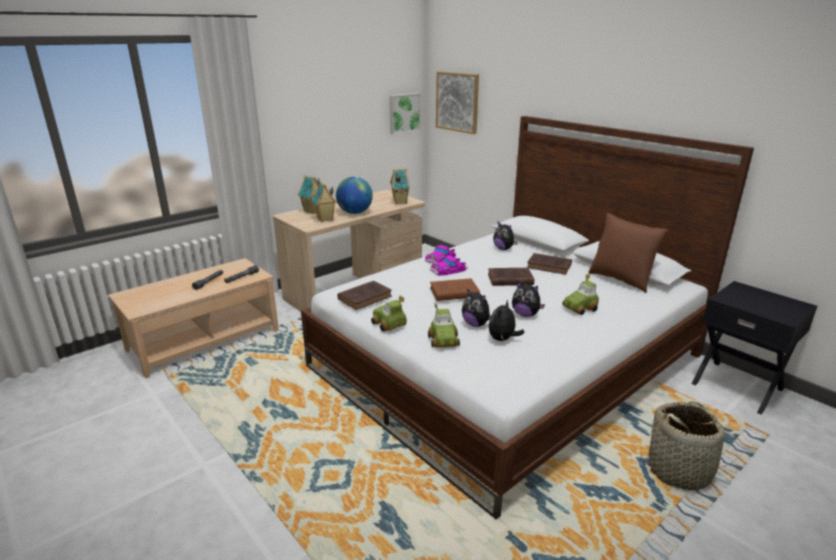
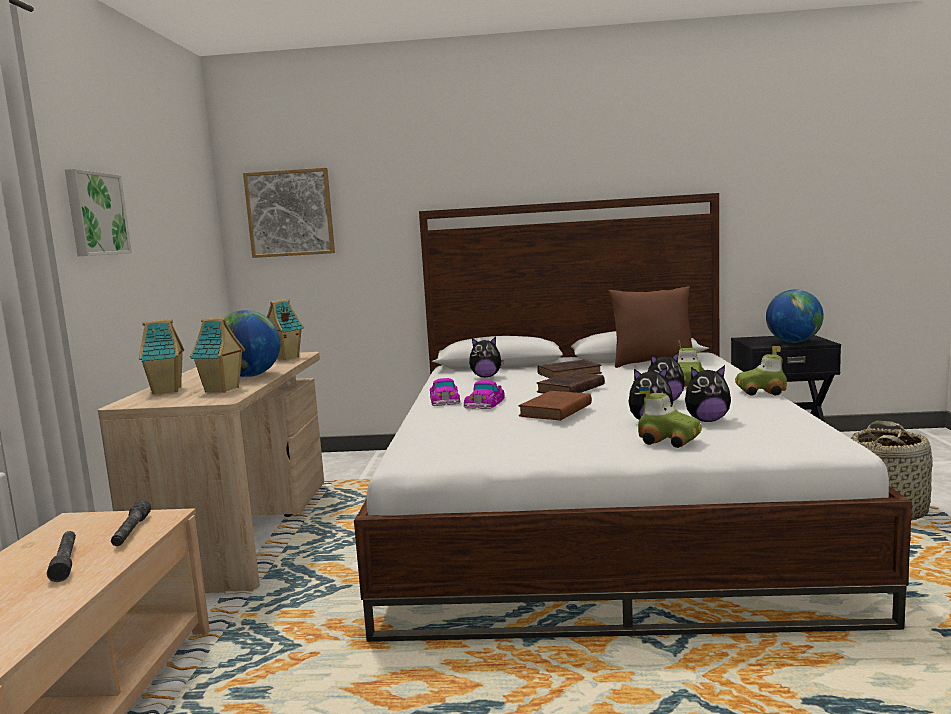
camera: 45 degrees left, 15 degrees down
(366, 297) = (472, 446): brown book -> none
(388, 324) = (574, 454): toy car -> toy car (761, 392)
(404, 113) = (203, 237): picture -> picture (95, 214)
(503, 339) = (707, 420): plush toy -> plush toy turned 75 degrees counterclockwise
(762, 307) = (793, 342): none -> globe

